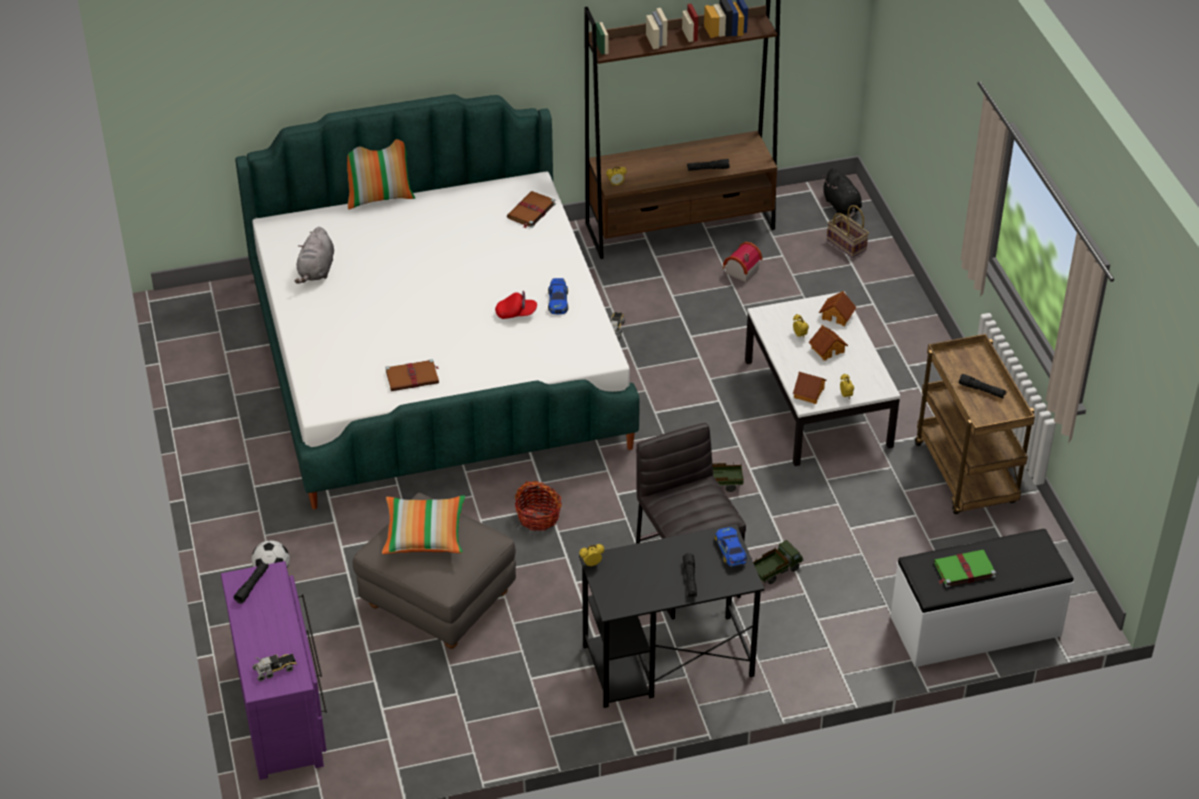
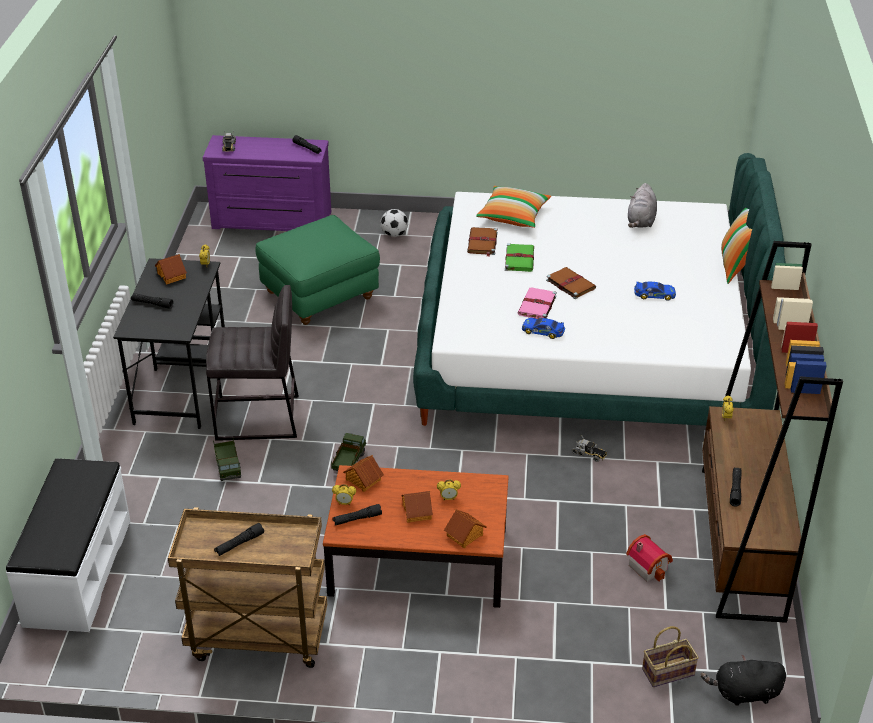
camera: 110 degrees right, 5 degrees down
(316, 271) = (641, 221): grey plush toy -> grey plush toy turned 105 degrees counterclockwise
(425, 534) = (324, 237): pillow -> pillow (513, 216)
(437, 600) = (320, 295): grey ottoman -> green ottoman
(516, 313) = (537, 306): red cap -> pink book
(531, 211) = (684, 343): brown book -> brown book (570, 284)
(538, 517) = (373, 357): basket -> none
(627, 585) = (172, 275): none -> toy house
(730, 550) = (164, 330): toy car -> toy car (654, 295)
(817, 403) = (419, 561): white coffee table -> brown coffee table
(860, 382) = (357, 519): none -> black flashlight
(963, 570) = (72, 495): green book -> green book (519, 259)

